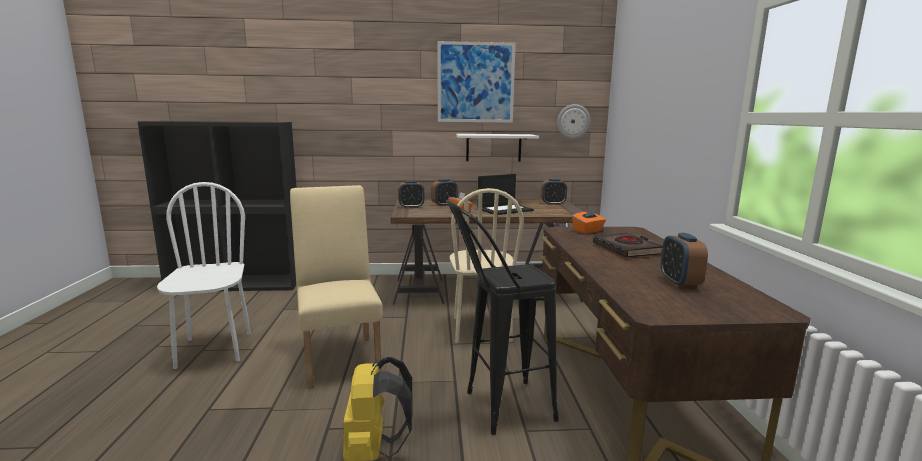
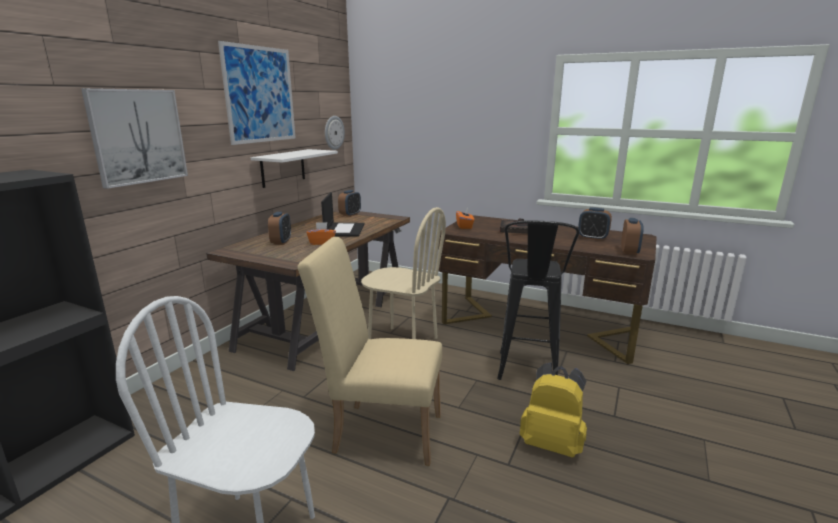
camera: 60 degrees left, 5 degrees up
(360, 109) = (138, 136): none -> picture
(411, 207) = (263, 254): alarm clock -> alarm clock (629, 251)

